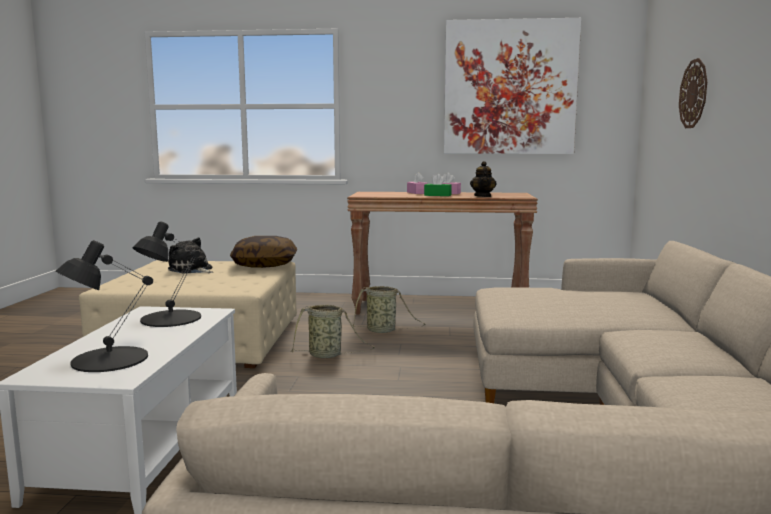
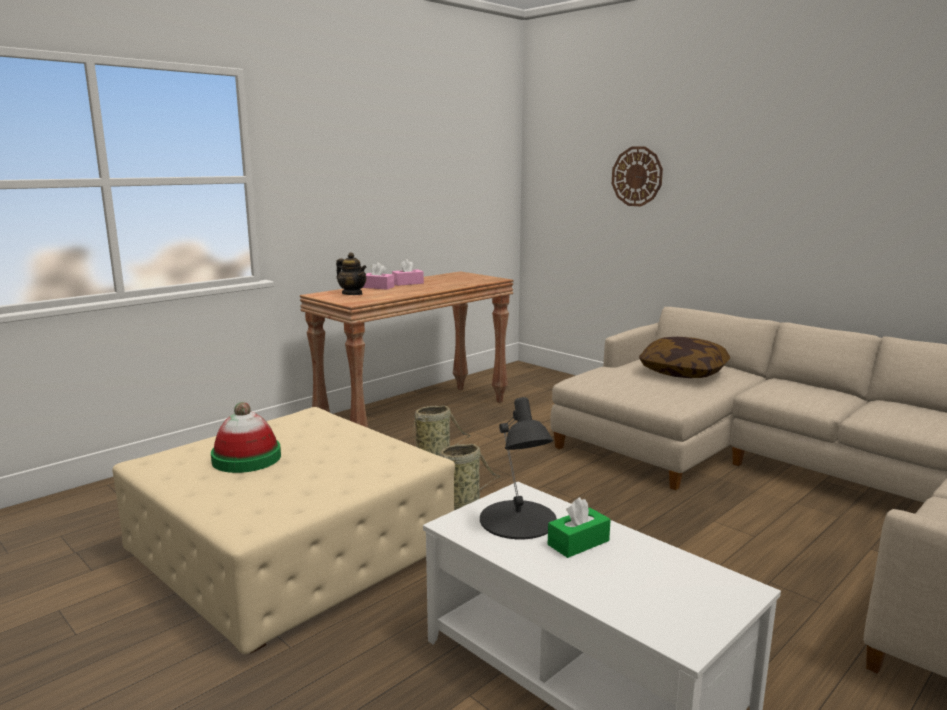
camera: 50 degrees left, 5 degrees up
(108, 359) = (660, 584): black table lamp -> none
(191, 270) = (246, 458): plush toy -> hat
(265, 265) = (307, 420): pillow -> pillow (683, 372)
(437, 195) = (419, 288): green tissue box -> green tissue box (578, 543)
(483, 196) = (463, 283): teapot -> teapot (352, 294)
(510, 88) = (428, 156): picture -> none

